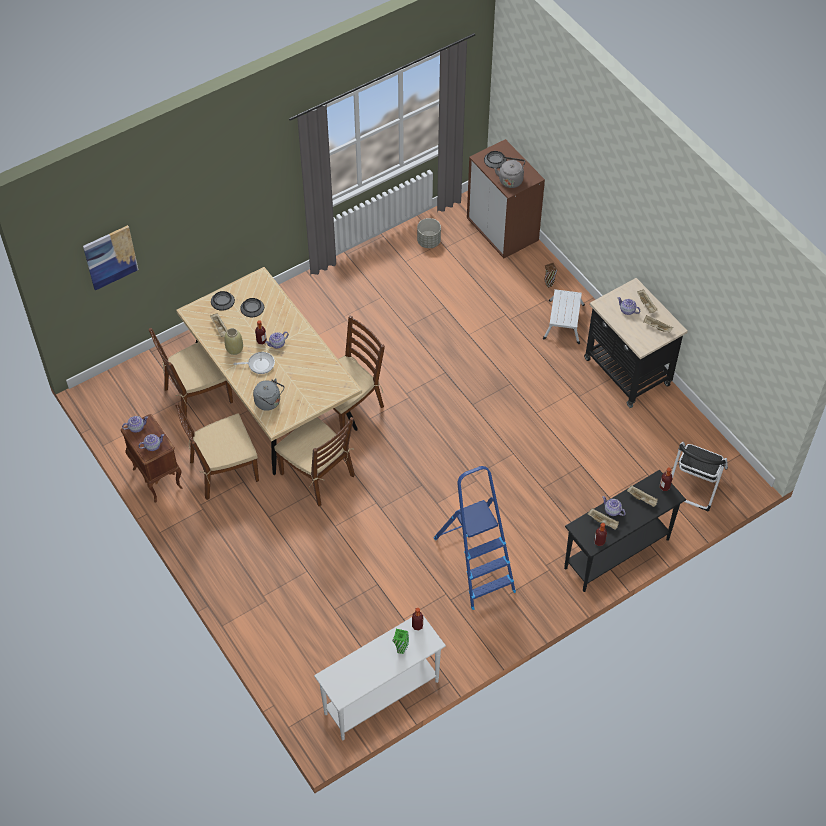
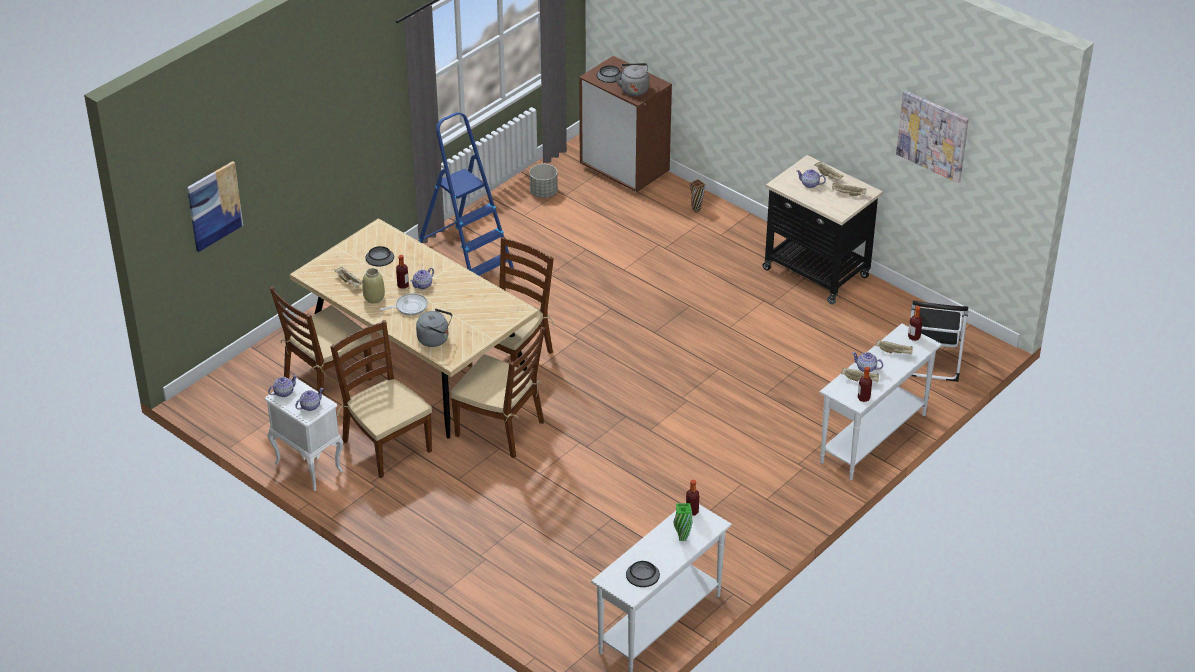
camera: 15 degrees left, 15 degrees down
(157, 478) = (308, 467): brown nightstand -> white nightstand
(222, 301) = (342, 257): bowl -> bowl (642, 574)
(223, 471) = (386, 446): brown chair -> brown chair turned 90 degrees clockwise
(474, 565) = (717, 479): blue step ladder -> blue step ladder (466, 259)
(564, 321) = (726, 239): white step ladder -> none
(616, 555) = (873, 439): black console table -> white console table
(730, 308) = (933, 135): none -> picture

